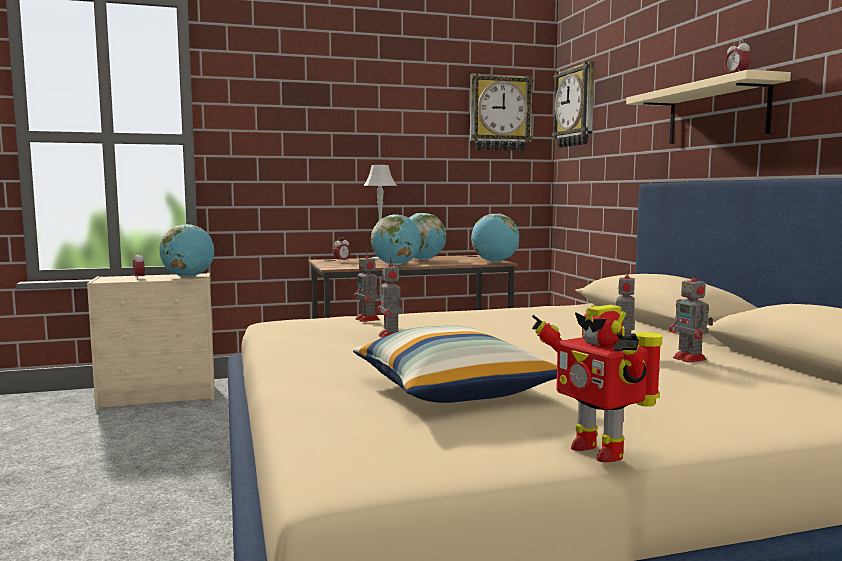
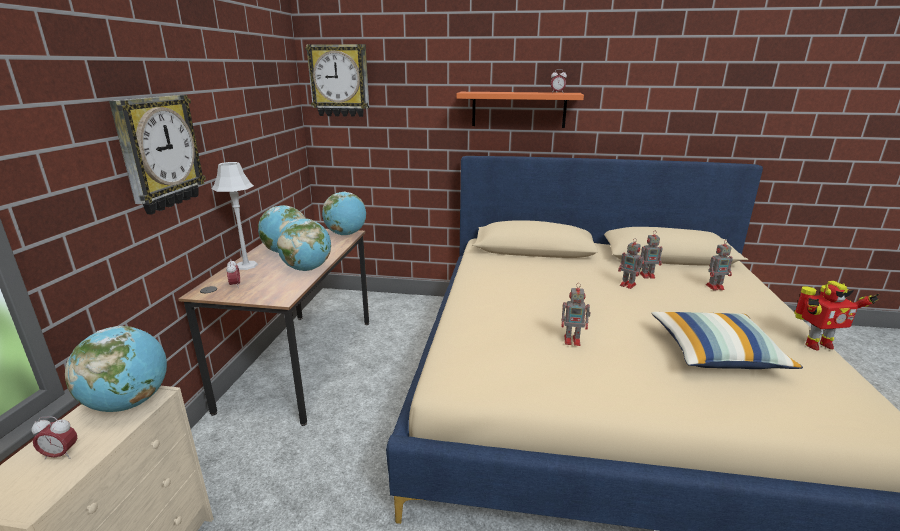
camera: 65 degrees left, 15 degrees up
(368, 319) = (491, 336): toy robot -> toy robot (715, 287)
(499, 113) = (274, 86): wall clock -> wall clock (159, 153)
(716, 113) = (518, 109): beige shelf -> orange shelf

